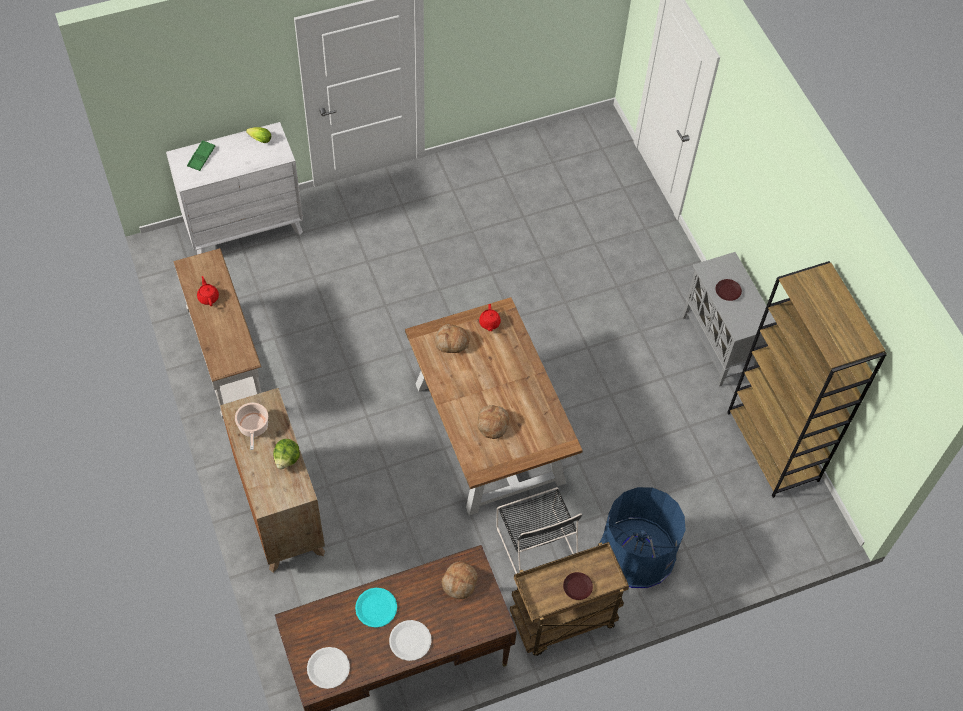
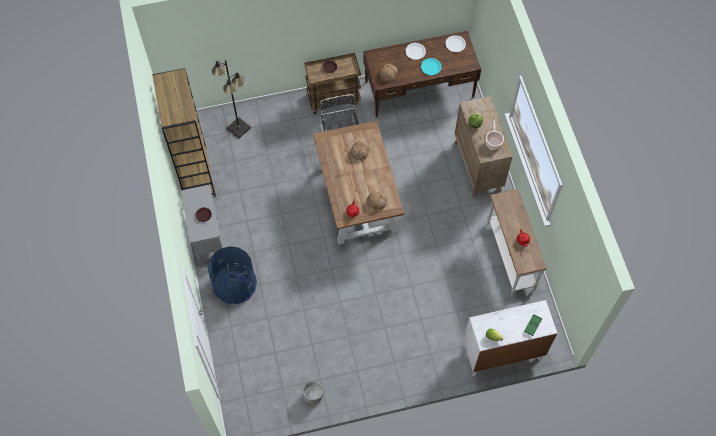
camera: 170 degrees left, 5 degrees up
(509, 157) = (313, 395): none -> grey planter
(637, 553) = (288, 126): blue trash can -> blue trash can (234, 284)
(725, 540) = (238, 128): none -> black floor lamp

